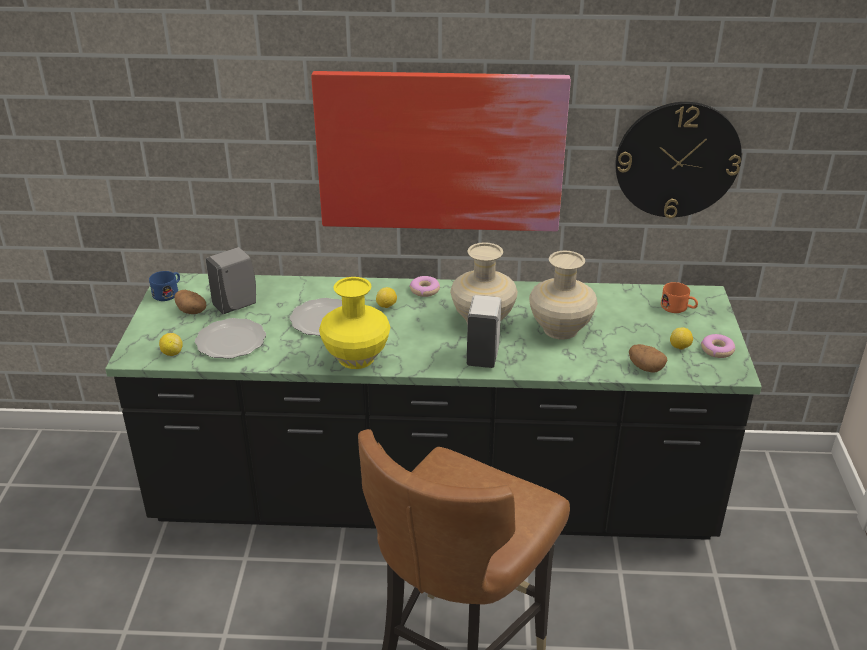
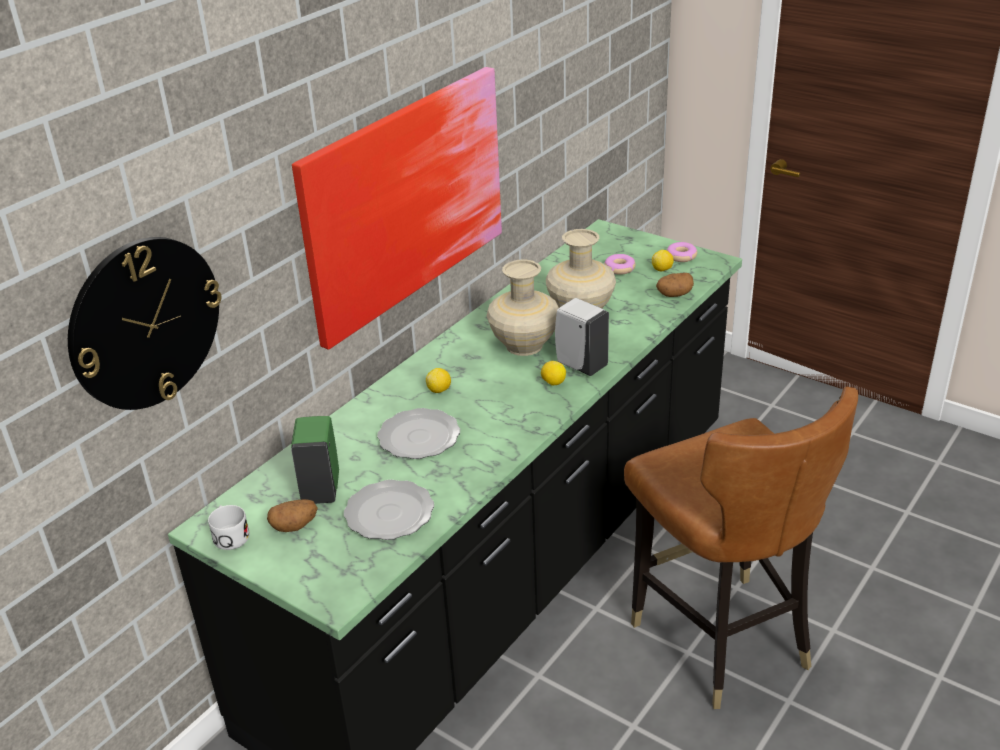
camera: 55 degrees left, 0 degrees up
(168, 293) = (229, 535): blue mug -> white mug
(172, 353) = (365, 565): lemon -> lemon (553, 383)
(237, 305) = (321, 489): grey soap dispenser -> green soap dispenser
(357, 357) = (509, 437): yellow vase -> none
(424, 290) = (436, 359): donut -> donut (619, 268)
(677, 160) = (556, 116): wall clock -> wall clock (145, 323)
(678, 308) = (609, 249): orange mug -> none

